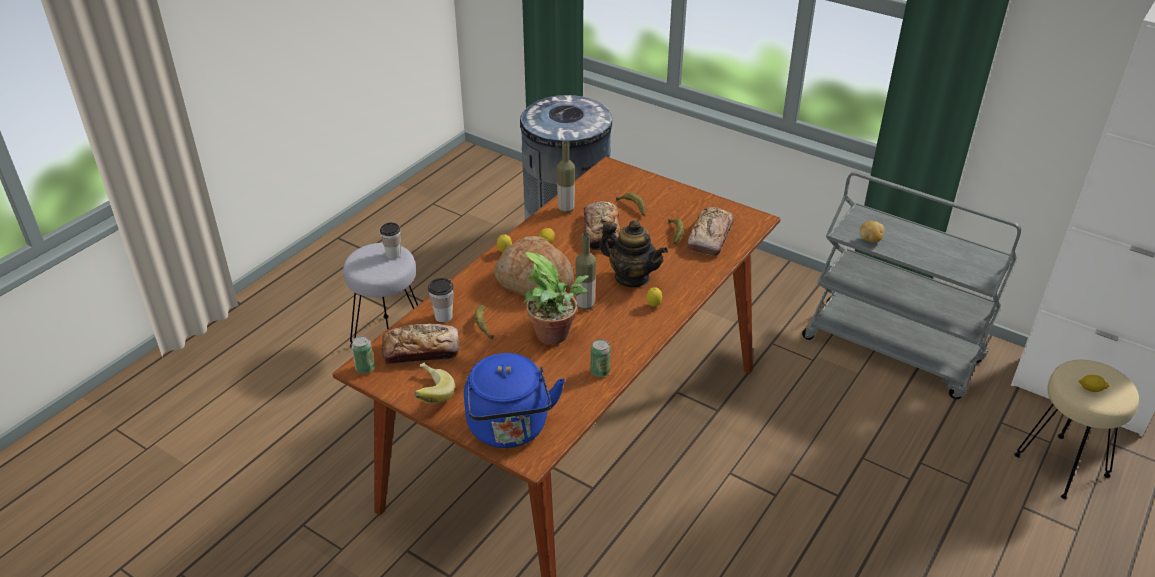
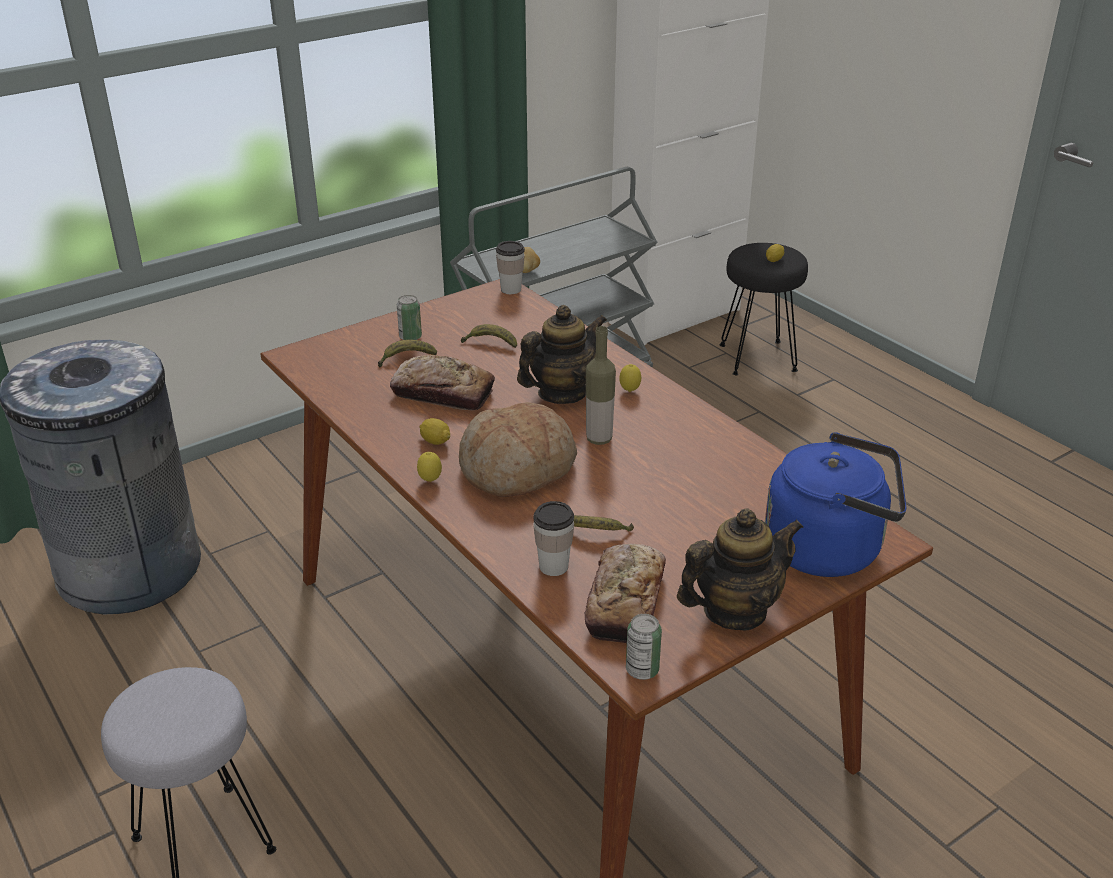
camera: 70 degrees left, 5 degrees down
(393, 254) = (171, 687): cup -> cup (511, 289)
(429, 395) = (734, 611): banana -> teapot
(555, 336) = (653, 475): potted plant -> none
(566, 209) = (365, 409): bottle -> none
(600, 371) = (740, 456): can -> can (410, 337)
(710, 237) = (515, 324): bread -> none
(1060, 466) = (757, 359): beige stool -> black stool

